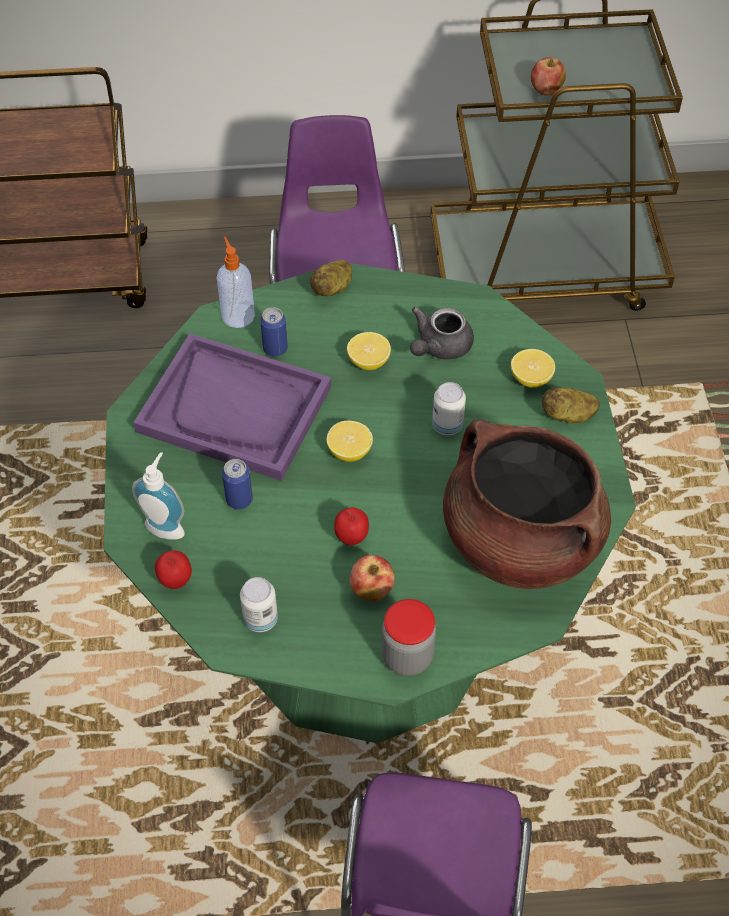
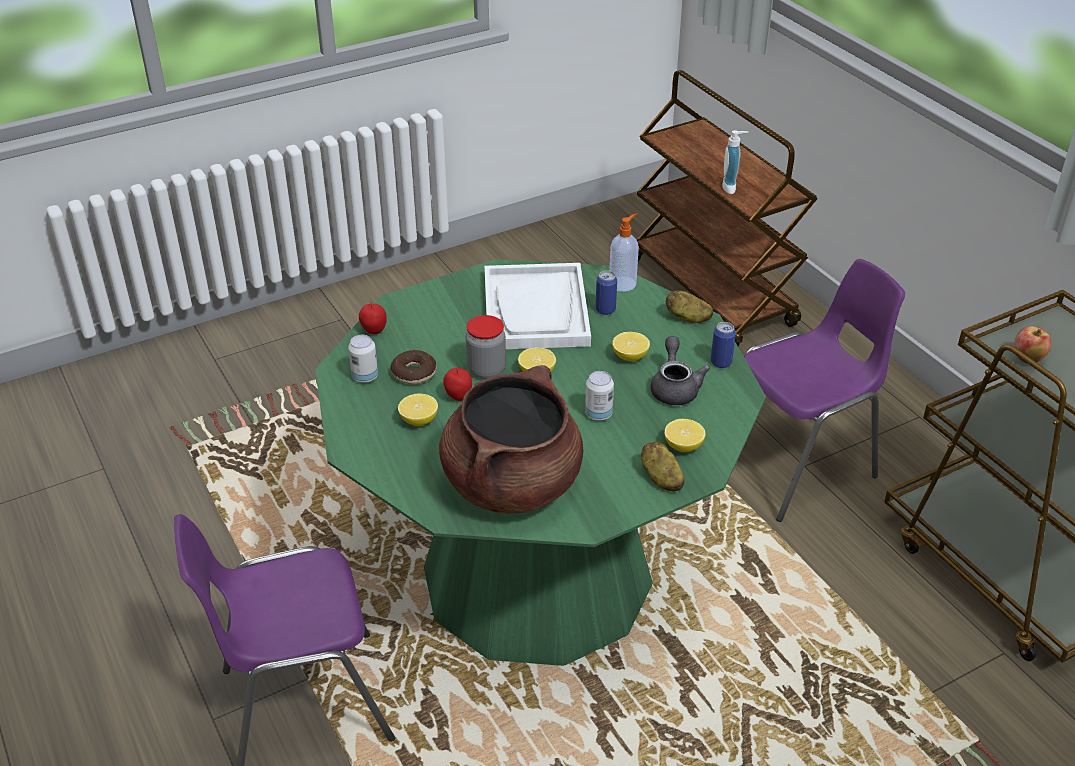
camera: 65 degrees right, 15 degrees down
(167, 525) = (417, 313): soap dispenser -> soap dispenser (732, 187)
(235, 409) = (536, 310): purple tray -> white tray
(239, 500) = (458, 336): can -> can (721, 362)
(283, 567) = (414, 373): none -> donut
(371, 590) = (419, 420): apple -> lemon
(407, 656) = (371, 454): jar -> jar (486, 370)
(439, 347) = (675, 387): grey teapot -> grey teapot turned 75 degrees clockwise

